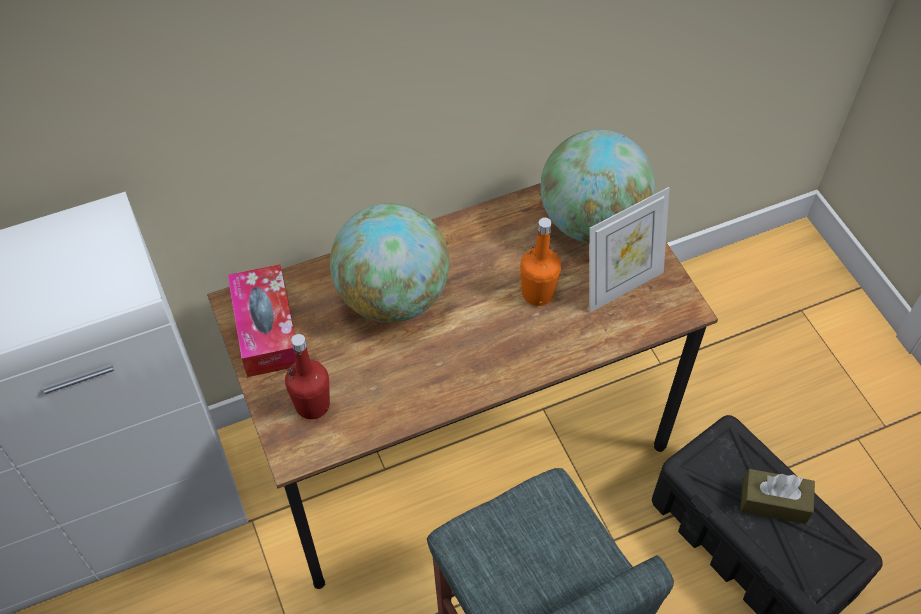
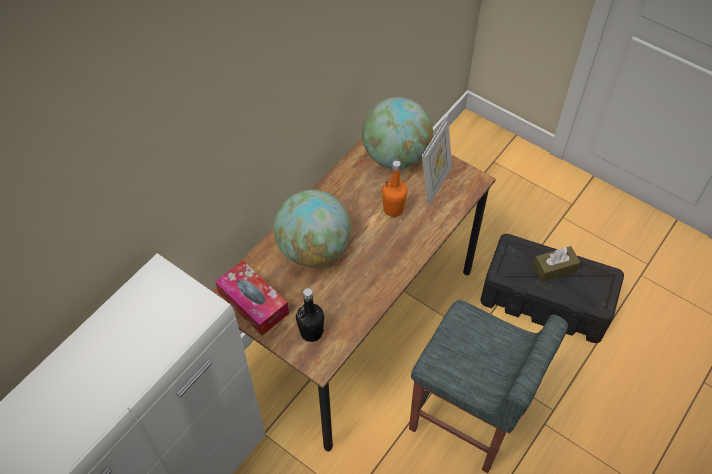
camera: 30 degrees left, 0 degrees up
(312, 405) = (311, 332): red bottle -> black bottle

